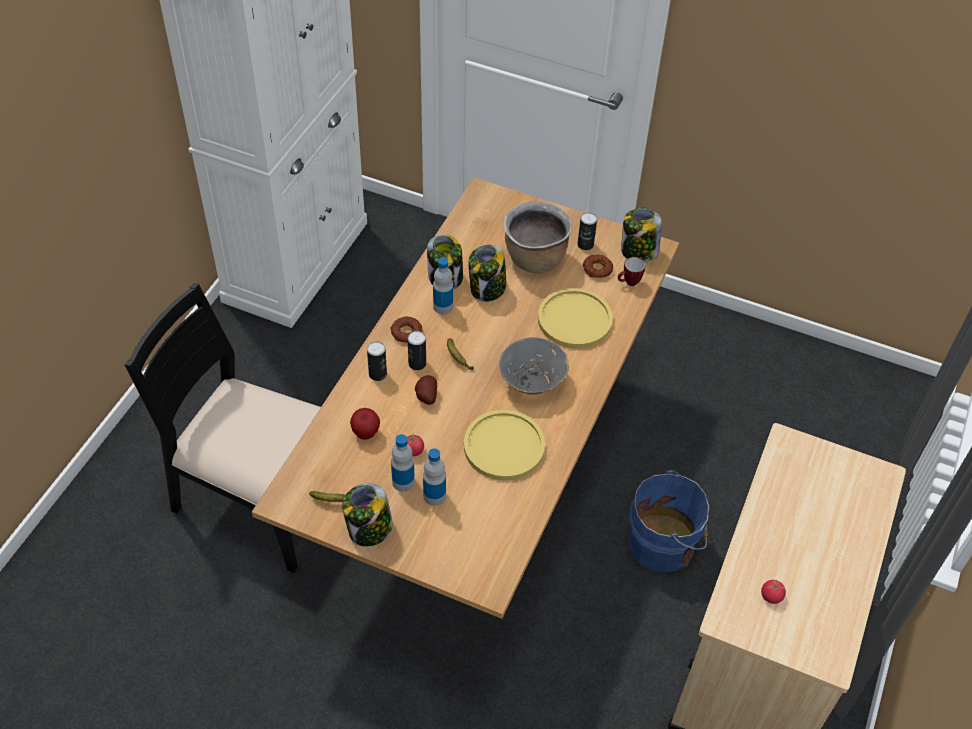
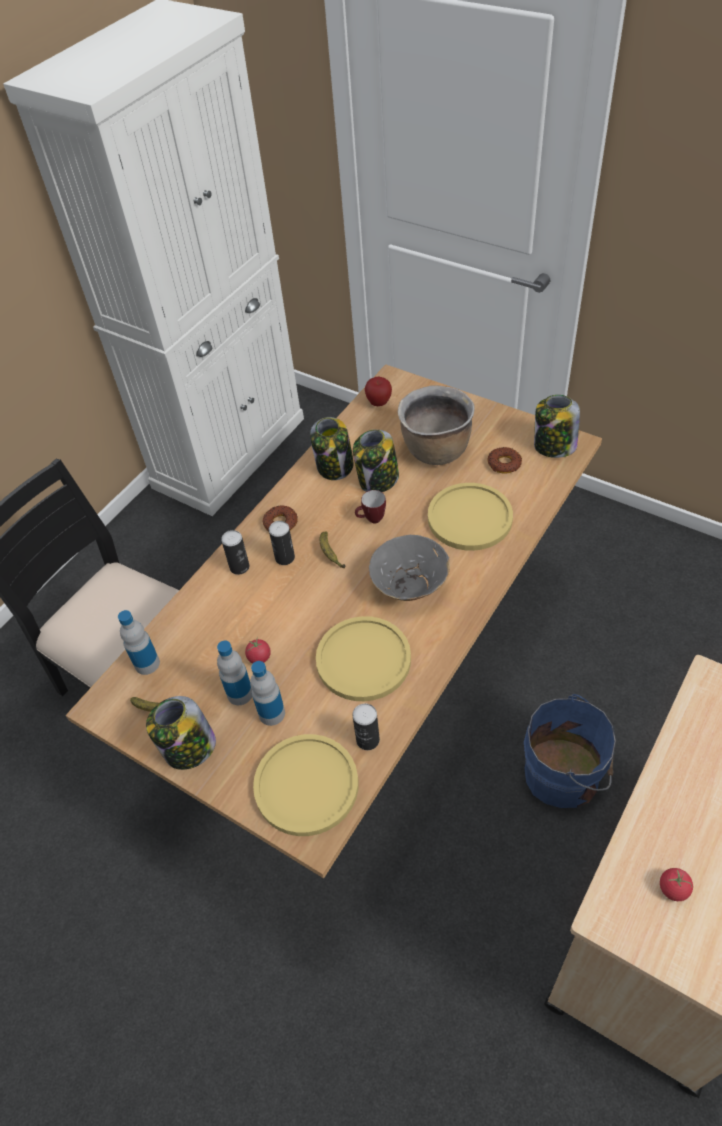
camera: 15 degrees right, 0 degrees up
(366, 433) = (211, 633): apple -> apple (379, 403)
(425, 396) = (286, 595): potato -> none
(443, 306) = (326, 497): bottle -> bottle (147, 664)
(476, 549) = (306, 785): none -> yellow plate
(585, 245) = (494, 437): can -> can (368, 740)
(629, 283) = (538, 480): mug -> mug (371, 520)

